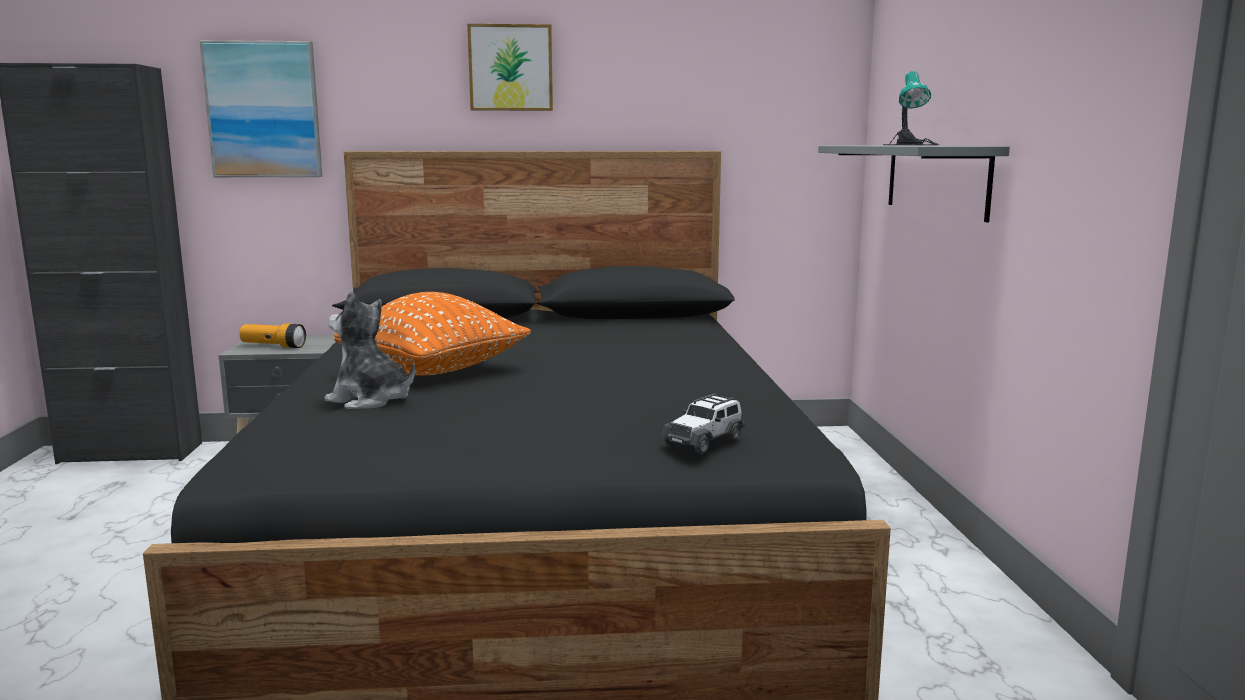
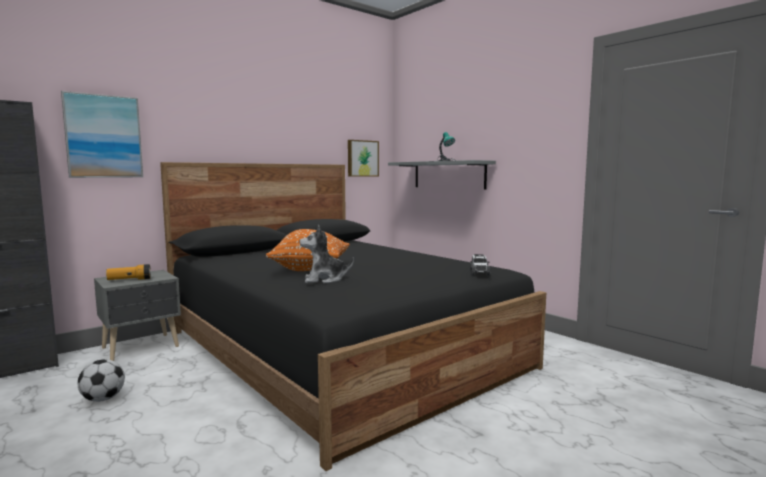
camera: 35 degrees left, 5 degrees down
(146, 525) = (103, 399): none -> football
(511, 68) = (247, 121): picture -> picture (362, 158)

